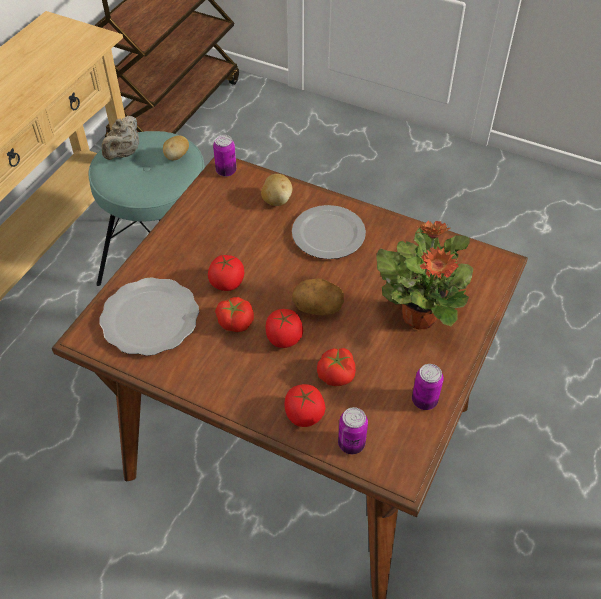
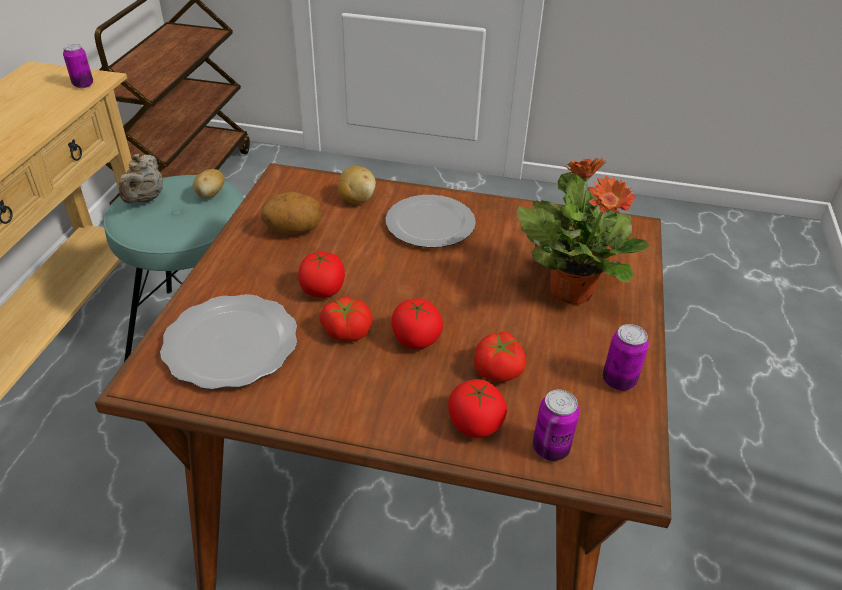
camera: 15 degrees left, 10 degrees down
(226, 171) = (286, 179): can -> can (83, 84)
(318, 308) = (446, 300): potato -> potato (293, 230)

